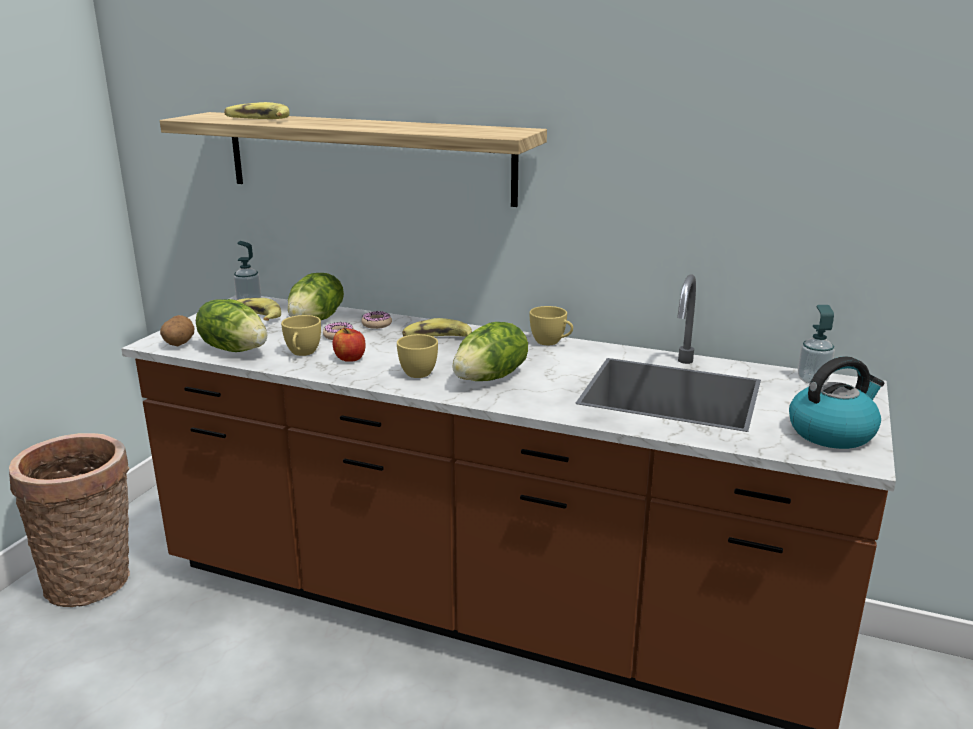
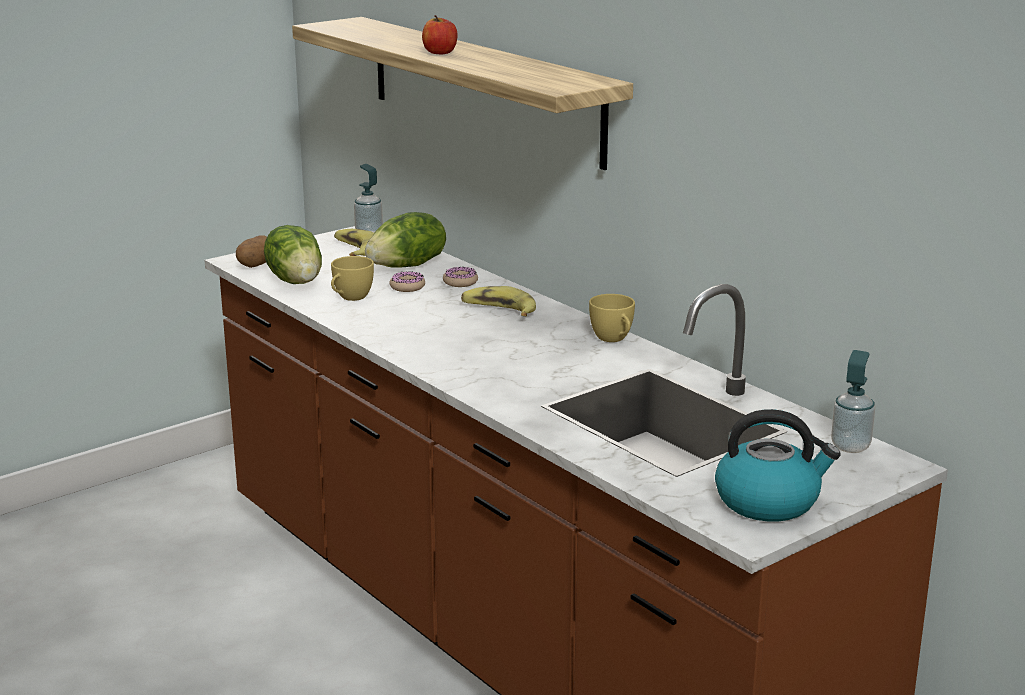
camera: 30 degrees right, 0 degrees up
(94, 581) = (174, 500): basket -> none
(258, 120) = (375, 36): banana -> none
(350, 358) = (387, 312): apple -> apple (440, 53)
(420, 371) = (435, 340): yellow cup -> none
(491, 378) = (495, 361): lettuce -> none

